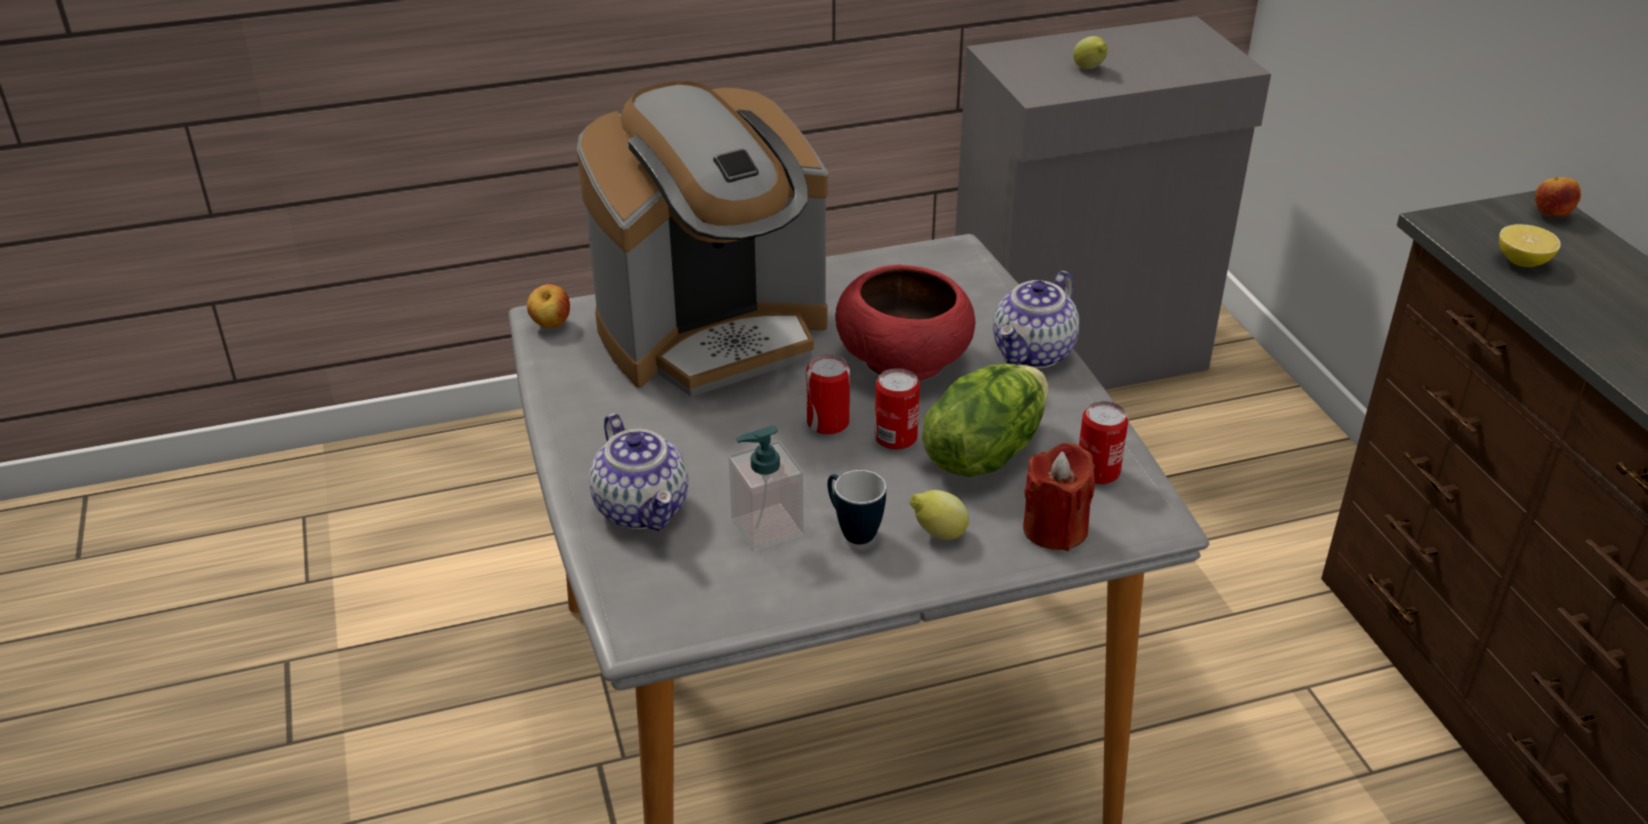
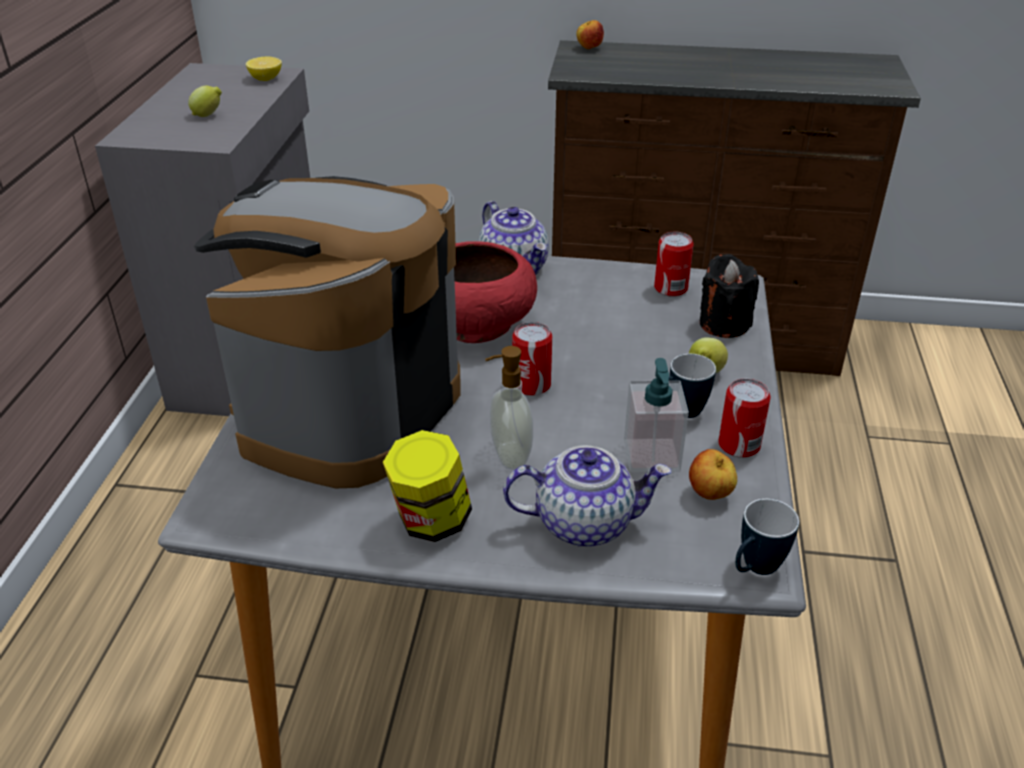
camera: 65 degrees left, 0 degrees up
(550, 325) = (228, 514): apple -> apple (710, 494)
(596, 423) = (431, 521): none -> jar
(636, 630) = (754, 570): none -> mug
(708, 440) = (509, 456): none -> soap dispenser
(714, 334) = (347, 410): coffee machine -> coffee machine turned 150 degrees counterclockwise
(895, 437) = (574, 358): can -> can (739, 445)
(983, 452) = (619, 326): lettuce -> none
(1055, 529) = (724, 324): red candle -> black candle
(1522, 262) = (630, 69): lemon -> lemon (266, 79)

